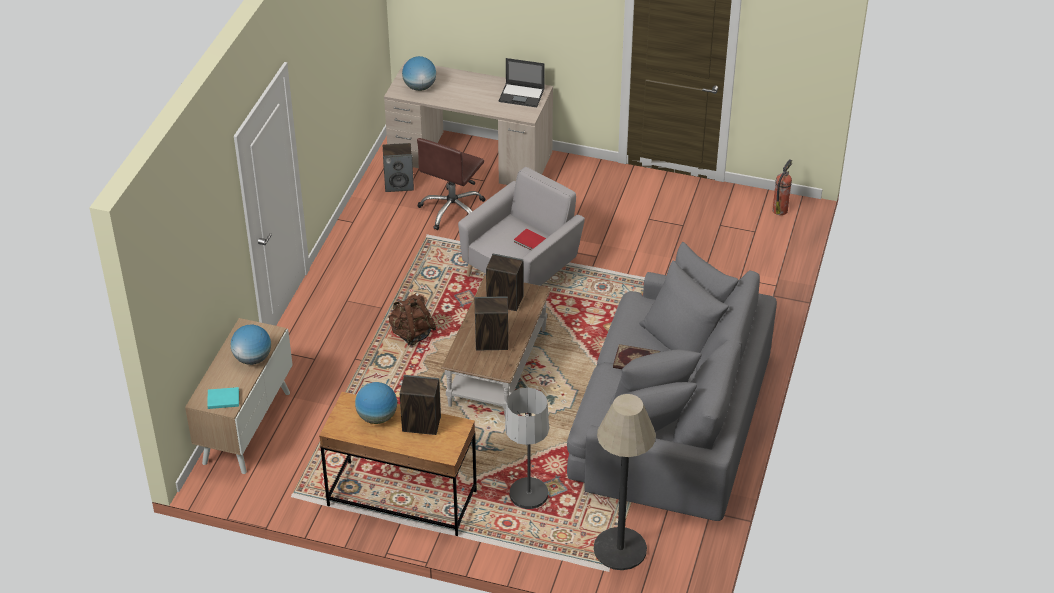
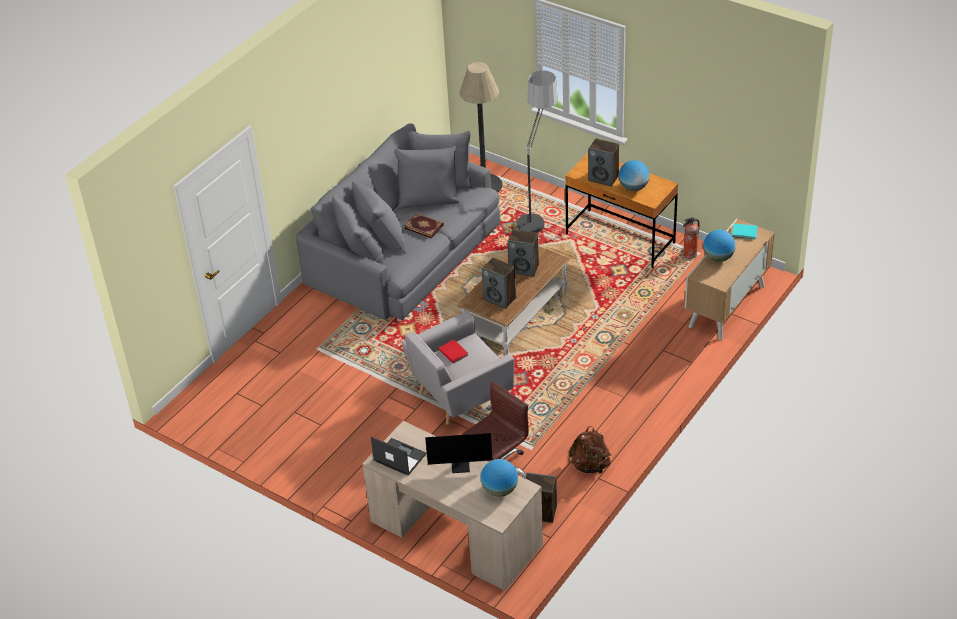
camera: 160 degrees left, 0 degrees up
(412, 334) = (576, 356): brown backpack -> brown backpack (590, 466)
(459, 98) = (463, 466): none -> monitor
(780, 210) = (198, 410): fire extinguisher -> fire extinguisher (689, 255)

